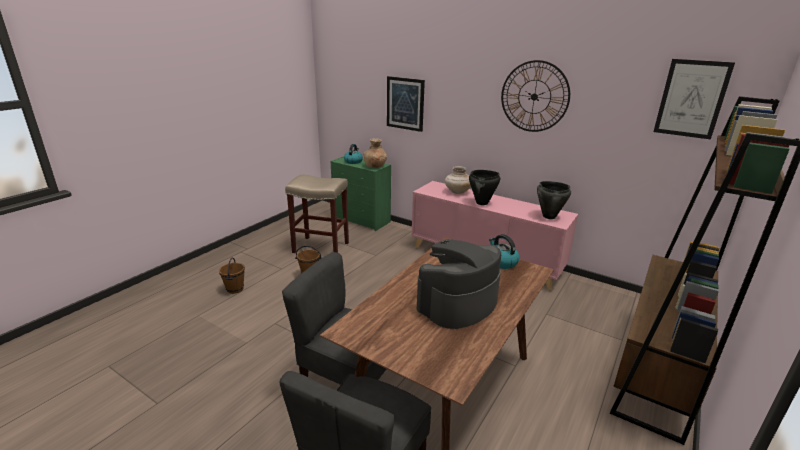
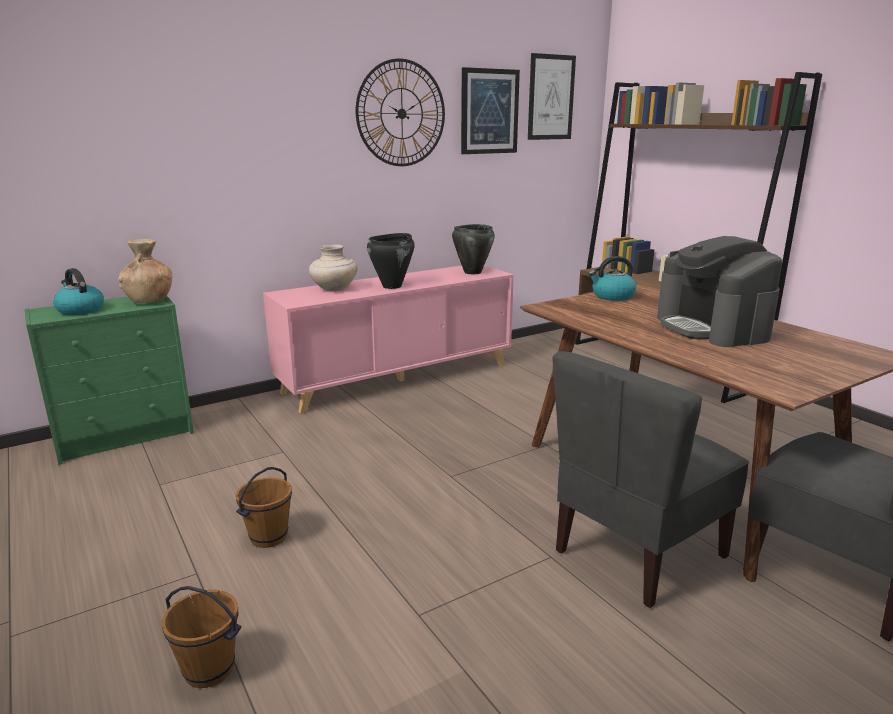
camera: 65 degrees left, 5 degrees down
(322, 247) = (173, 502): beige stool -> none
(405, 103) = (172, 157): picture -> picture (489, 111)

